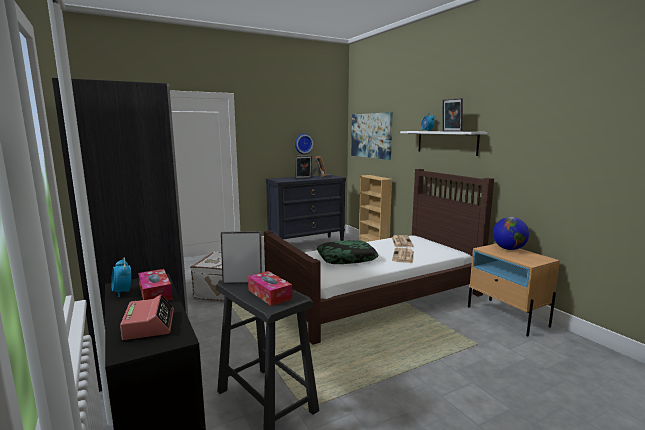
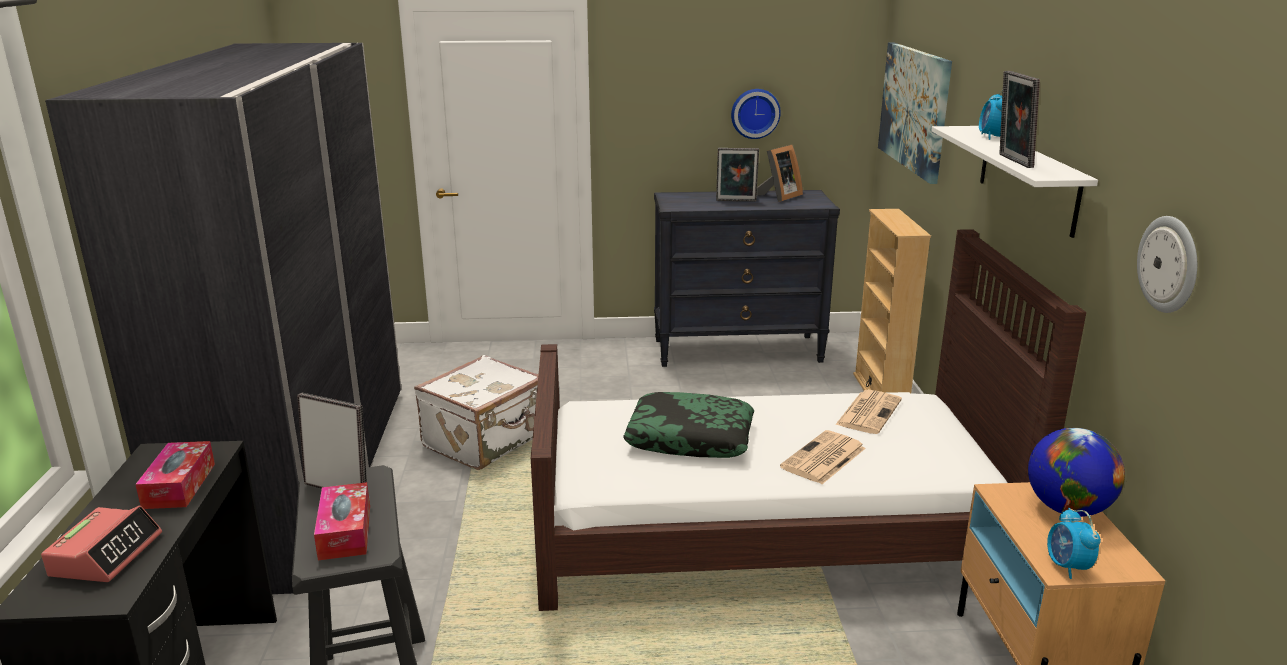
camera: 25 degrees right, 10 degrees up
(122, 292) = (142, 471): alarm clock -> alarm clock (1067, 567)
(532, 150) = (1169, 264): none -> wall clock

